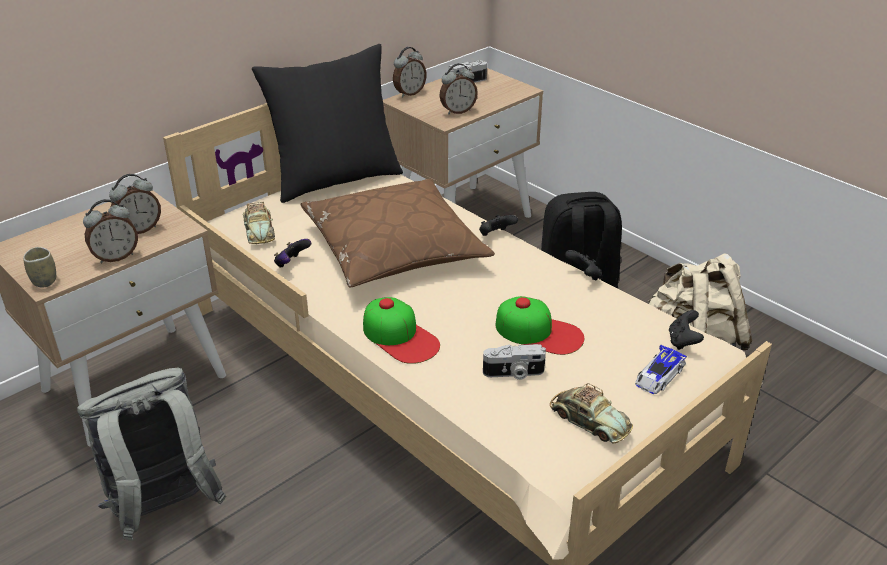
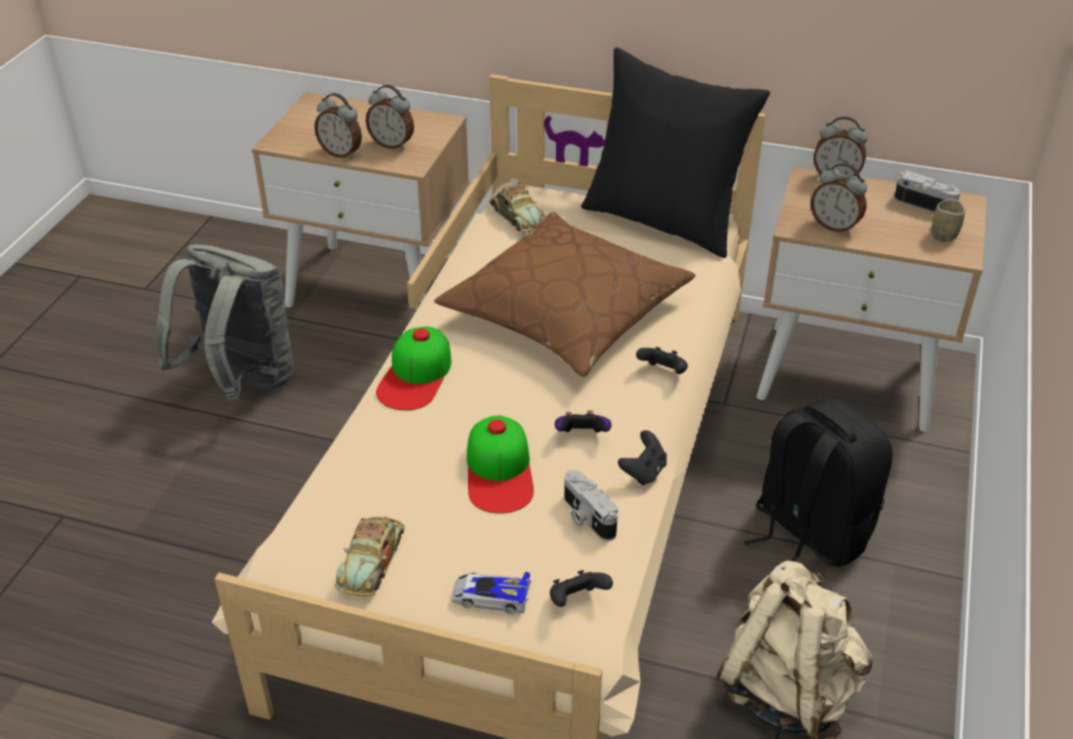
camera: 60 degrees right, 5 degrees up
(44, 281) = (281, 138): cup -> cup (944, 235)
(259, 230) = (517, 217): toy car -> toy car turned 75 degrees counterclockwise
(292, 263) = (480, 260): game controller -> game controller (582, 436)
(513, 373) = (412, 477): camera -> camera (586, 517)

